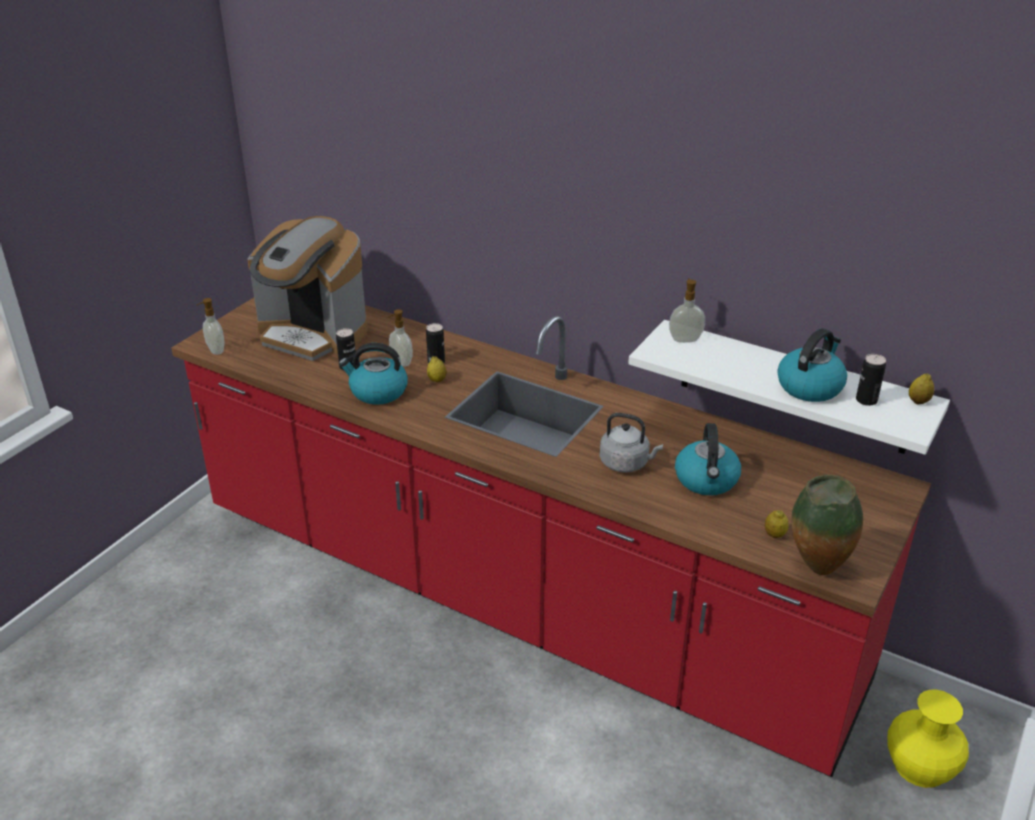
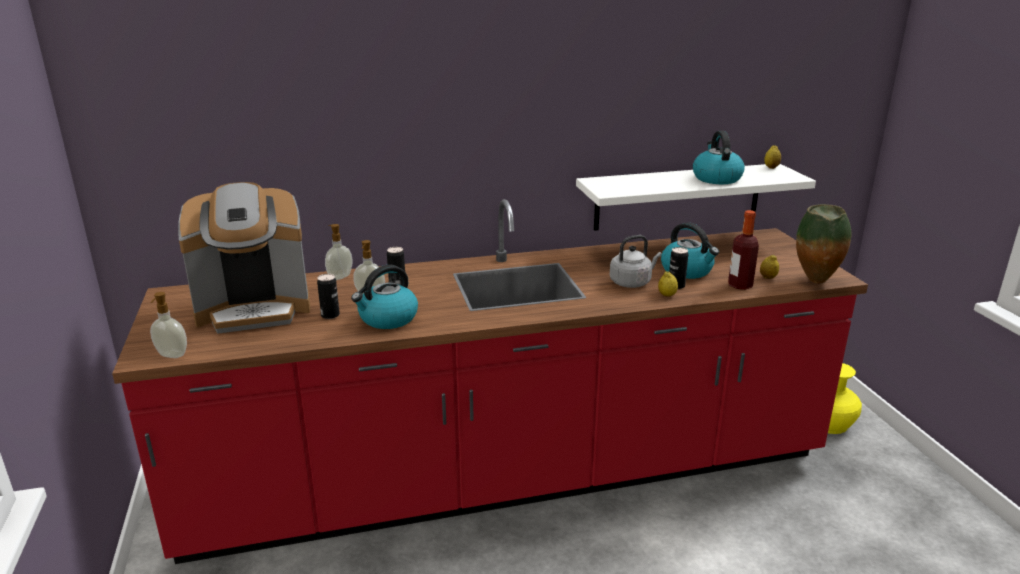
camera: 45 degrees left, 10 degrees down
(437, 380) = (420, 294): lemon -> lemon (667, 295)
(685, 339) = (610, 181): soap dispenser -> soap dispenser (339, 277)
(725, 526) = (740, 285): none -> bottle
(866, 400) = (751, 174): can -> can (676, 286)

